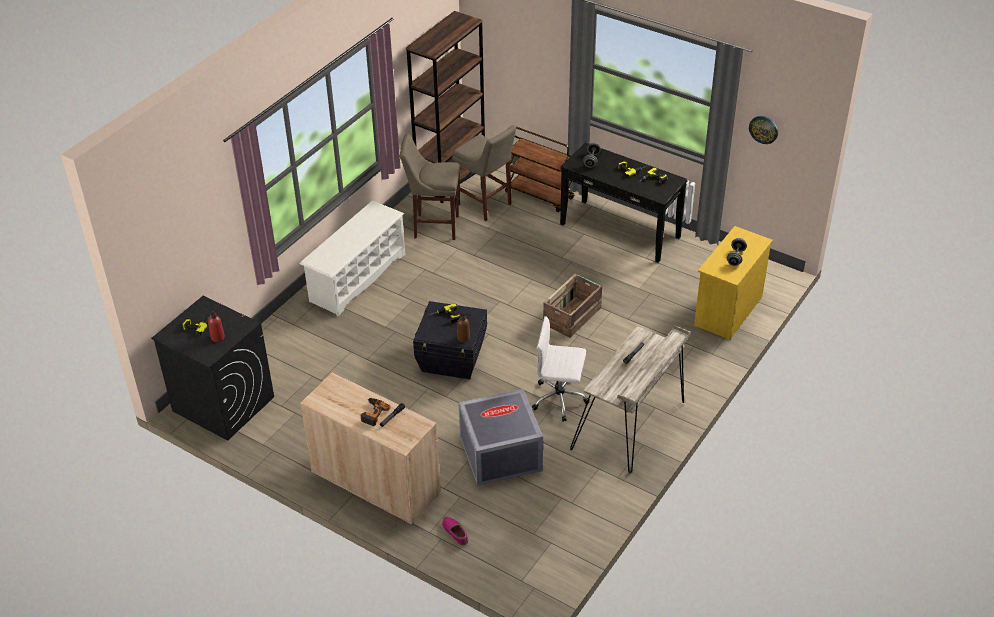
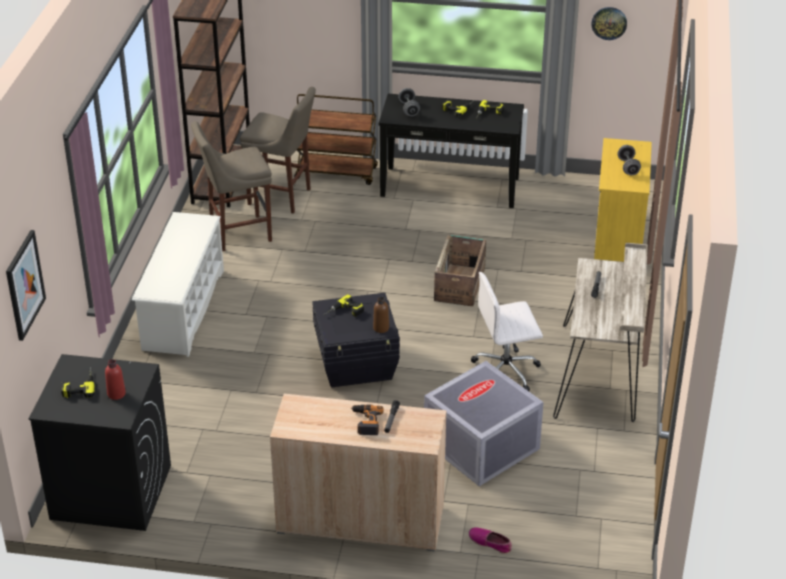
camera: 25 degrees left, 5 degrees down
(166, 241) = (24, 285): none -> picture

